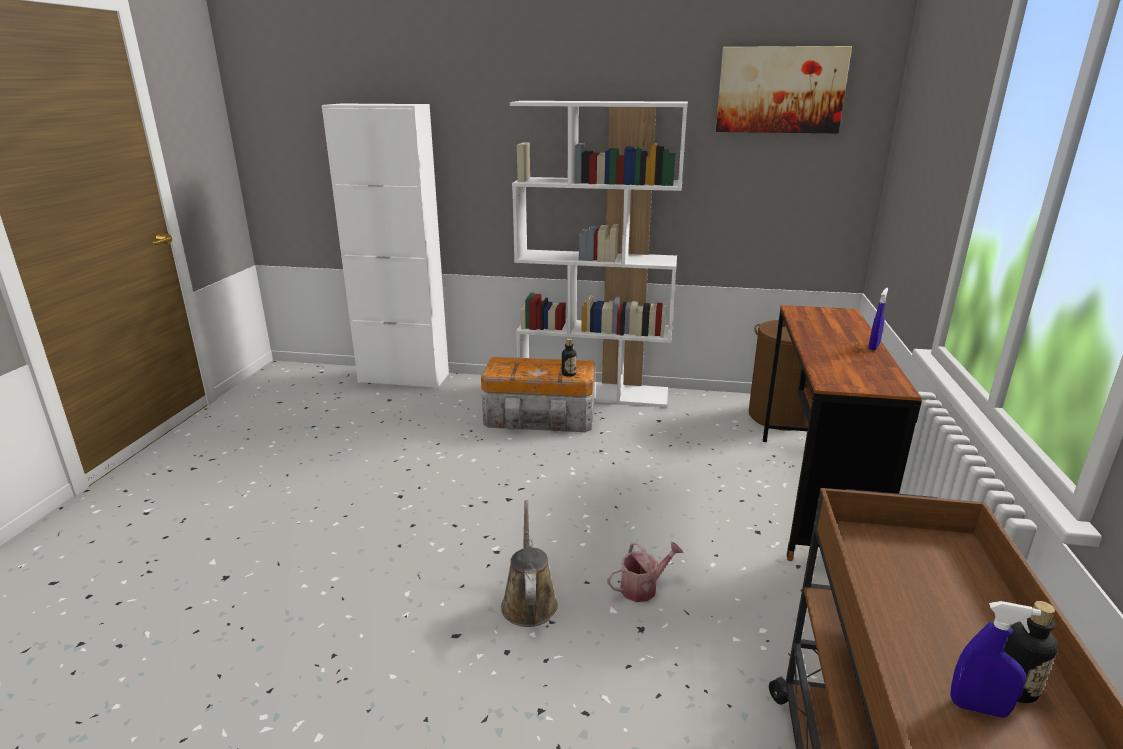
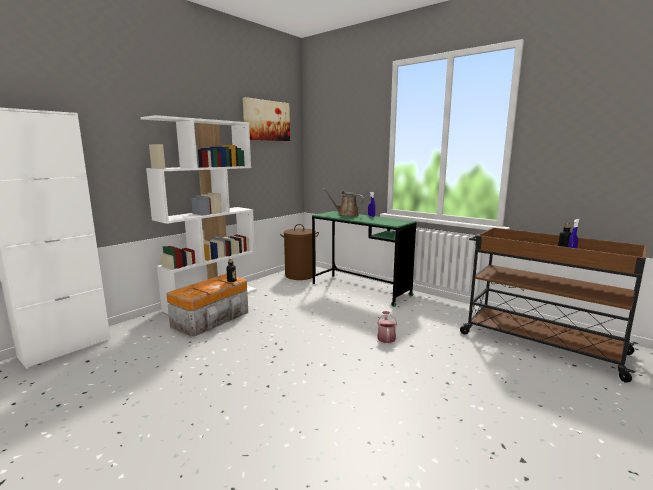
camera: 60 degrees left, 10 degrees down
(529, 601) = (373, 366): brown watering can -> brown watering can (346, 215)
(813, 495) = (360, 289): brown desk -> green desk

